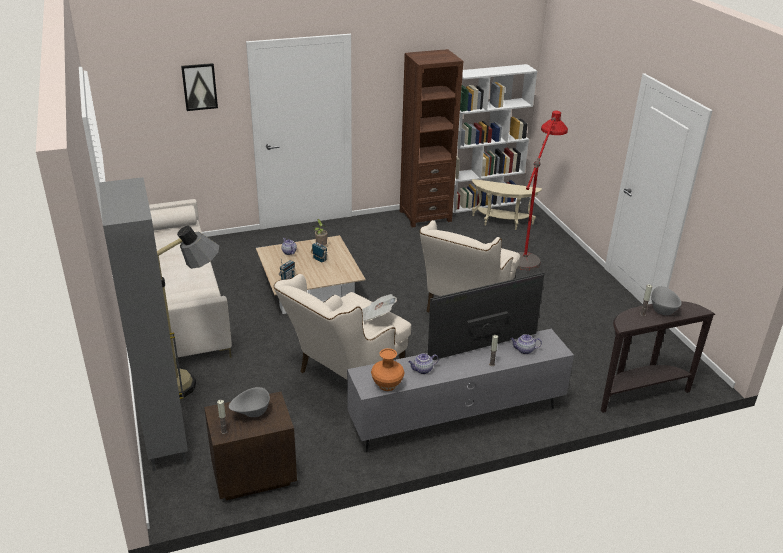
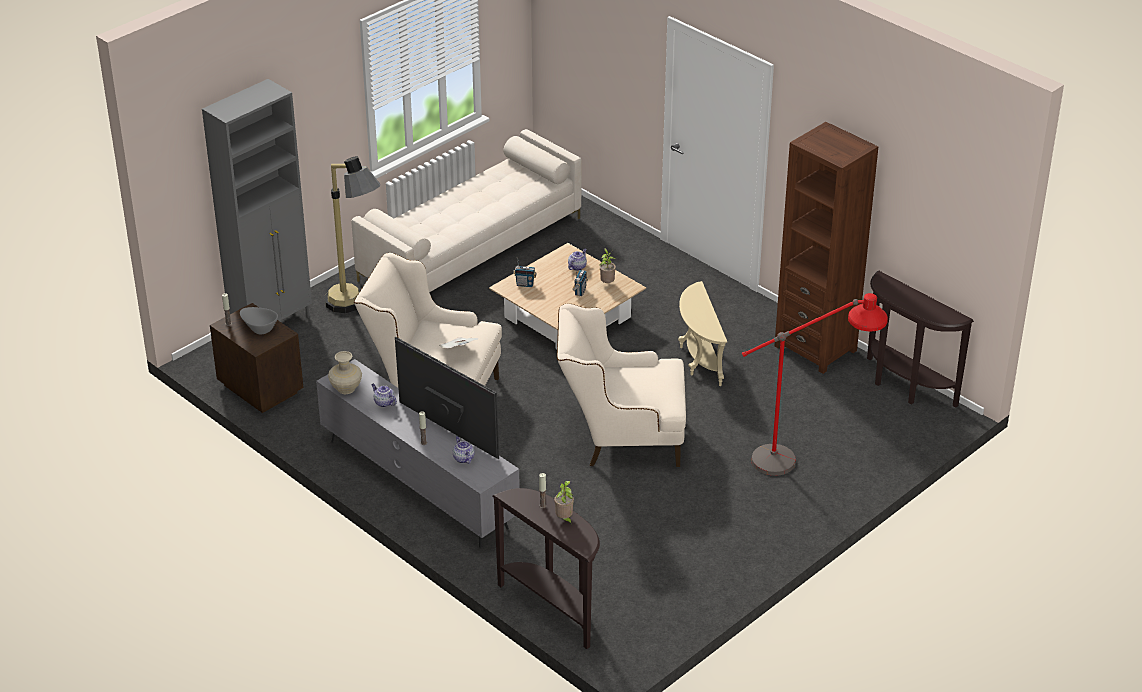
camera: 65 degrees right, 5 degrees up
(199, 86) = (621, 40): picture -> none
(386, 385) = (346, 388): orange vase -> beige vase
(483, 203) = (904, 387): white bookcase -> brown console table
(501, 223) = (861, 417): beige side table -> beige side table (698, 359)
(662, 309) = (564, 519): grey bowl -> potted plant

